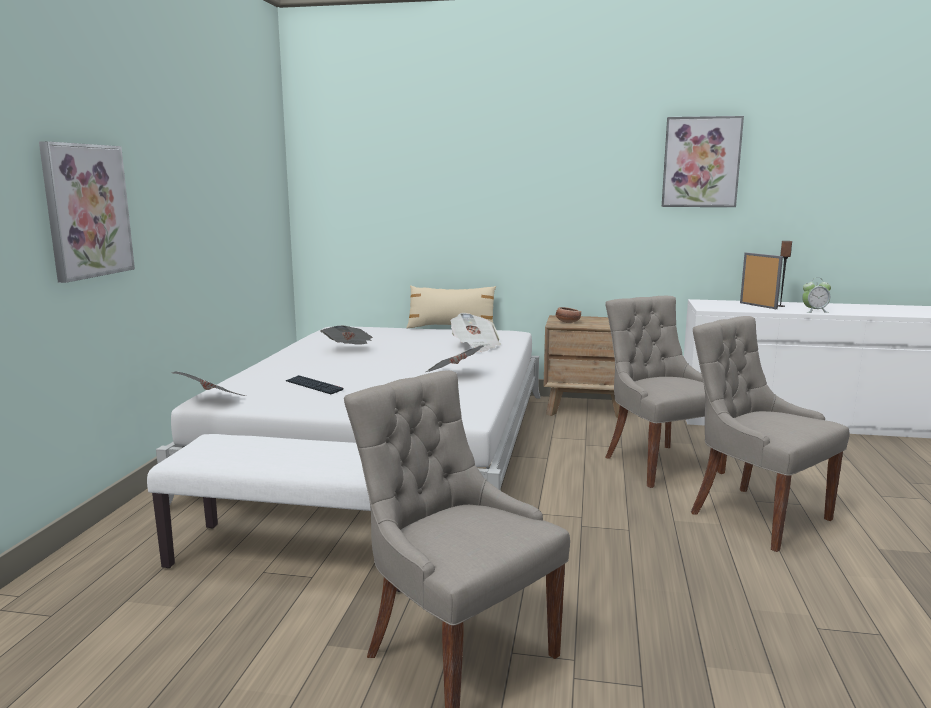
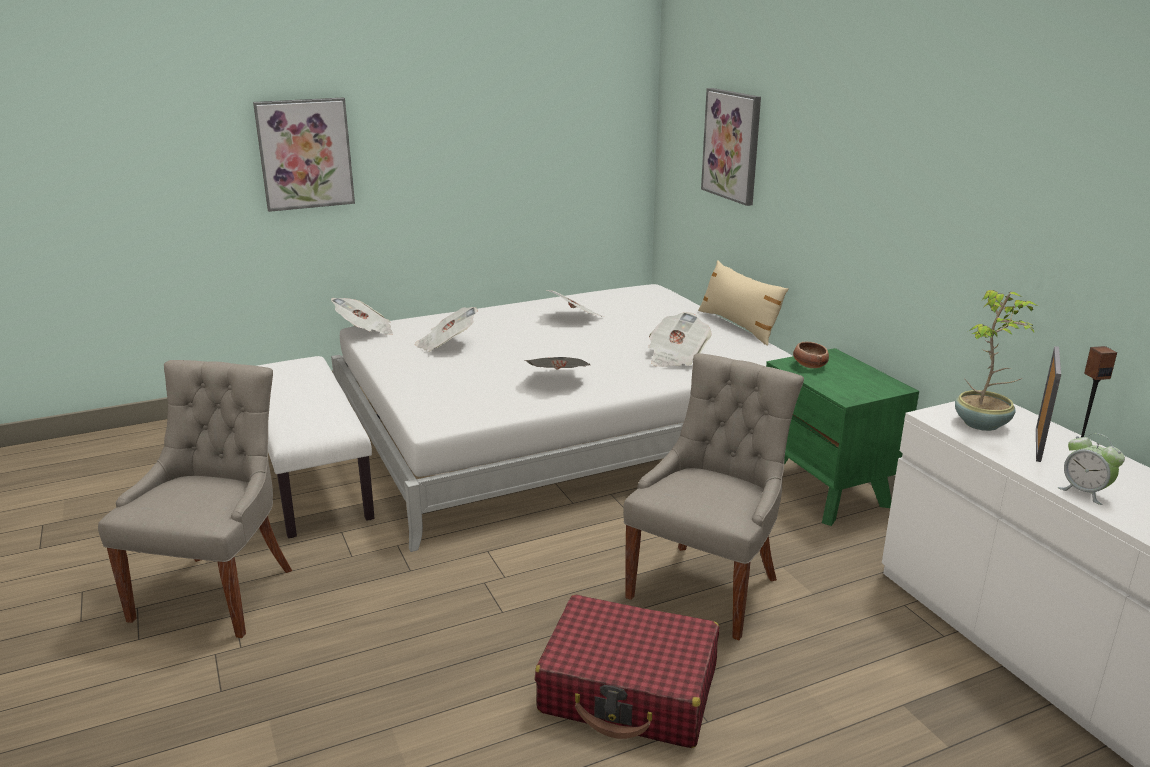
camera: 55 degrees right, 10 degrees up
(314, 386) = (446, 345): keyboard -> newspaper
(586, 408) = (826, 491): brown nightstand -> green nightstand
(701, 162) = (1046, 168): picture -> picture (732, 145)
(725, 306) = (983, 424): none -> potted plant
(755, 515) = (629, 690): grey chair -> red suitcase

